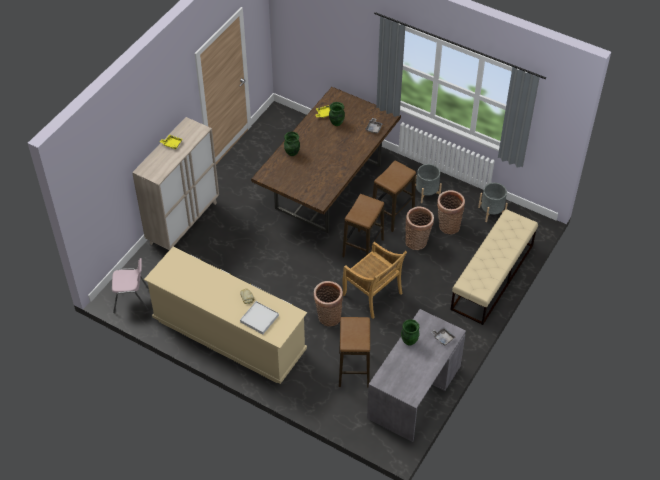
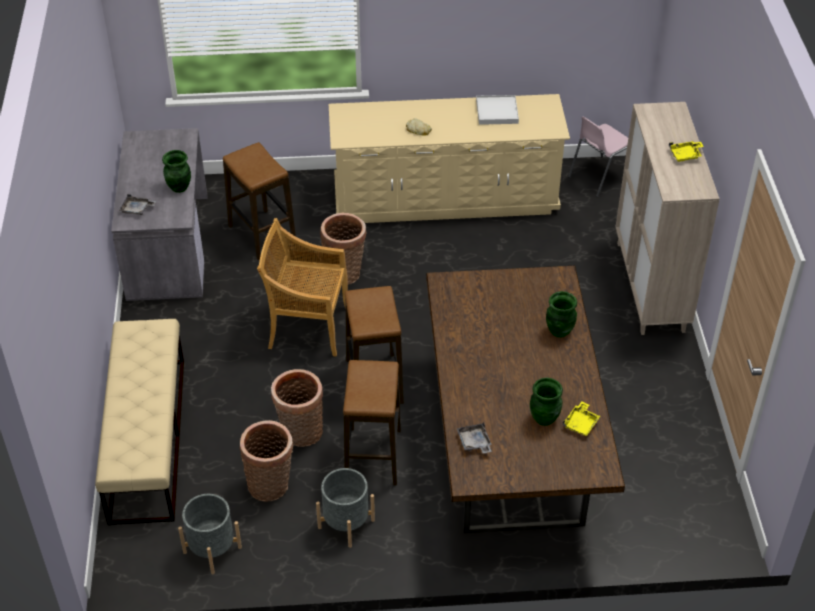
camera: 145 degrees right, 5 degrees down
(259, 319) = (380, 117): white tray -> white tray (497, 112)

